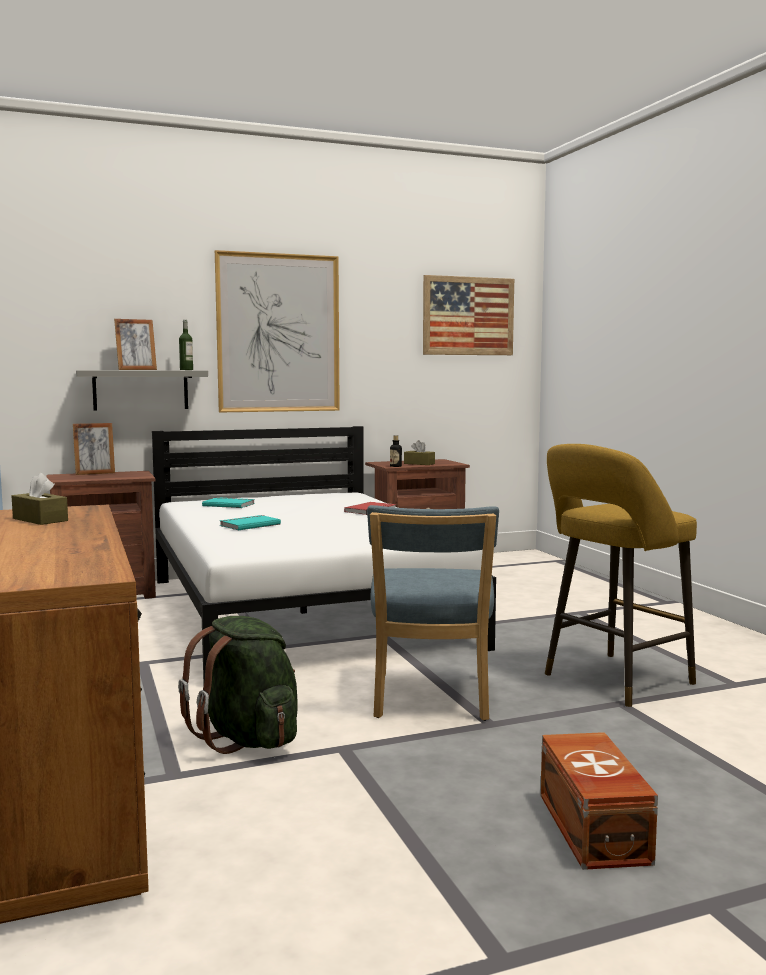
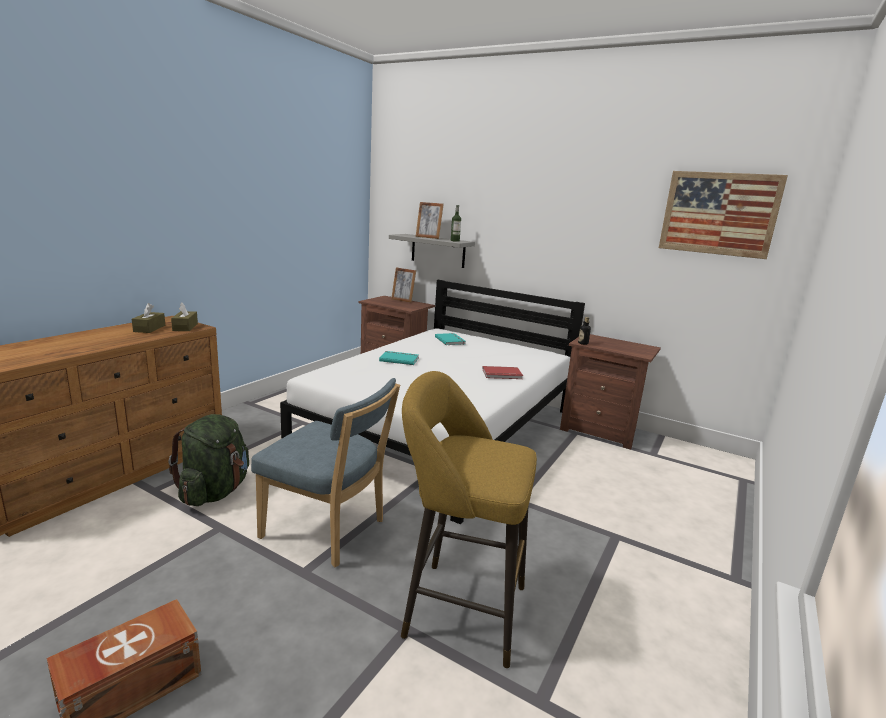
camera: 50 degrees right, 10 degrees up
(278, 333) = (531, 218): picture -> none
(419, 463) = (613, 346): brown tissue box -> brown tissue box (185, 327)
(430, 700) = (328, 531): blue chair -> blue chair turned 120 degrees counterclockwise

